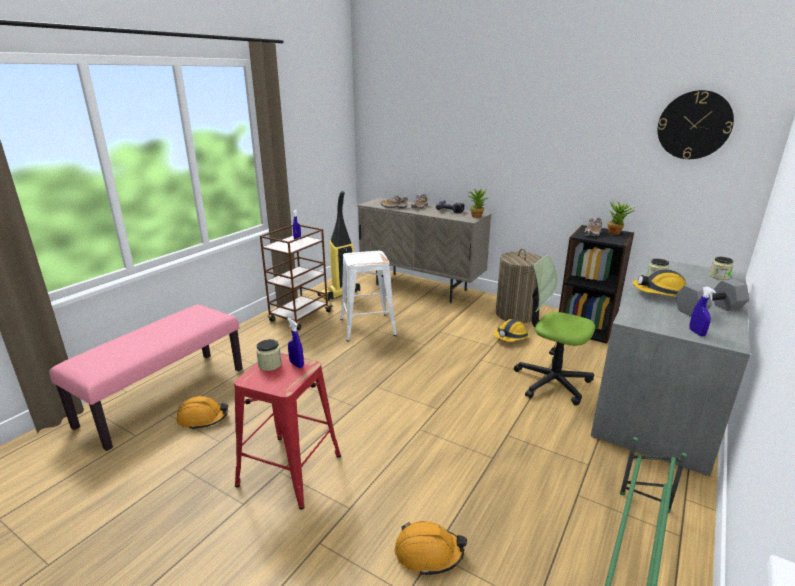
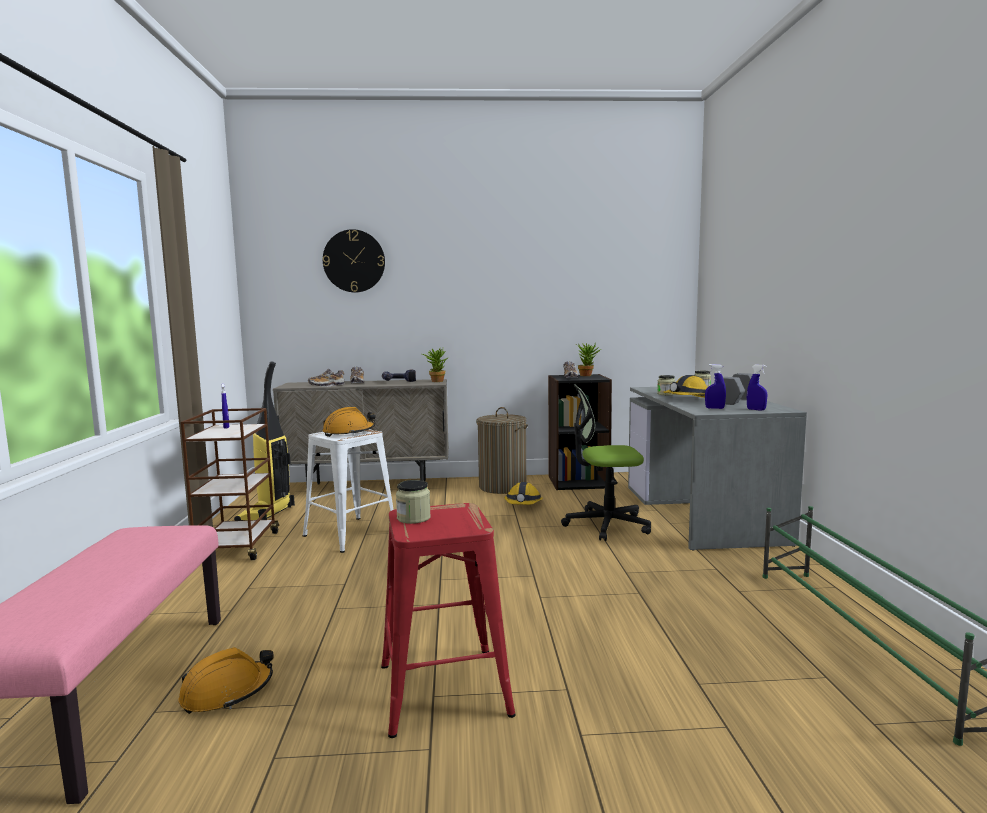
camera: 35 degrees left, 15 degrees down
(296, 364) = (447, 510): blue spray bottle -> blue spray bottle (714, 408)
(428, 553) = (695, 686): orange hard hat -> orange hard hat (349, 432)
(694, 125) = (629, 268): wall clock -> wall clock (354, 261)

